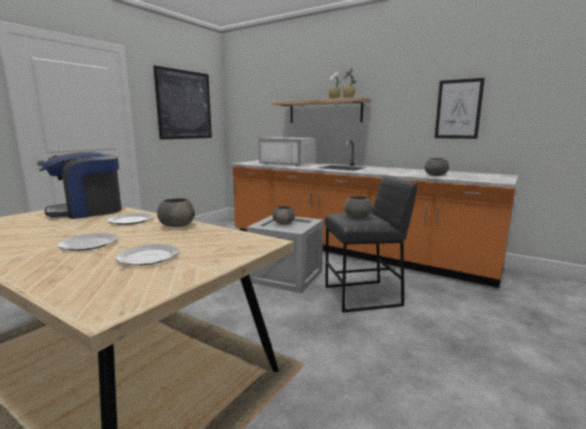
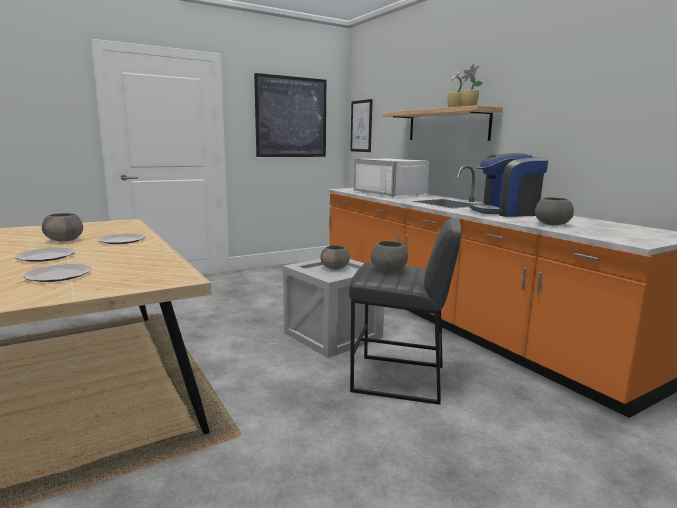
camera: 25 degrees right, 0 degrees up
(87, 212) = (109, 228): coffee machine -> coffee machine (506, 212)
(177, 225) = (146, 250): grey bowl -> grey bowl (65, 240)
(458, 109) = (621, 122): picture -> picture (361, 126)

